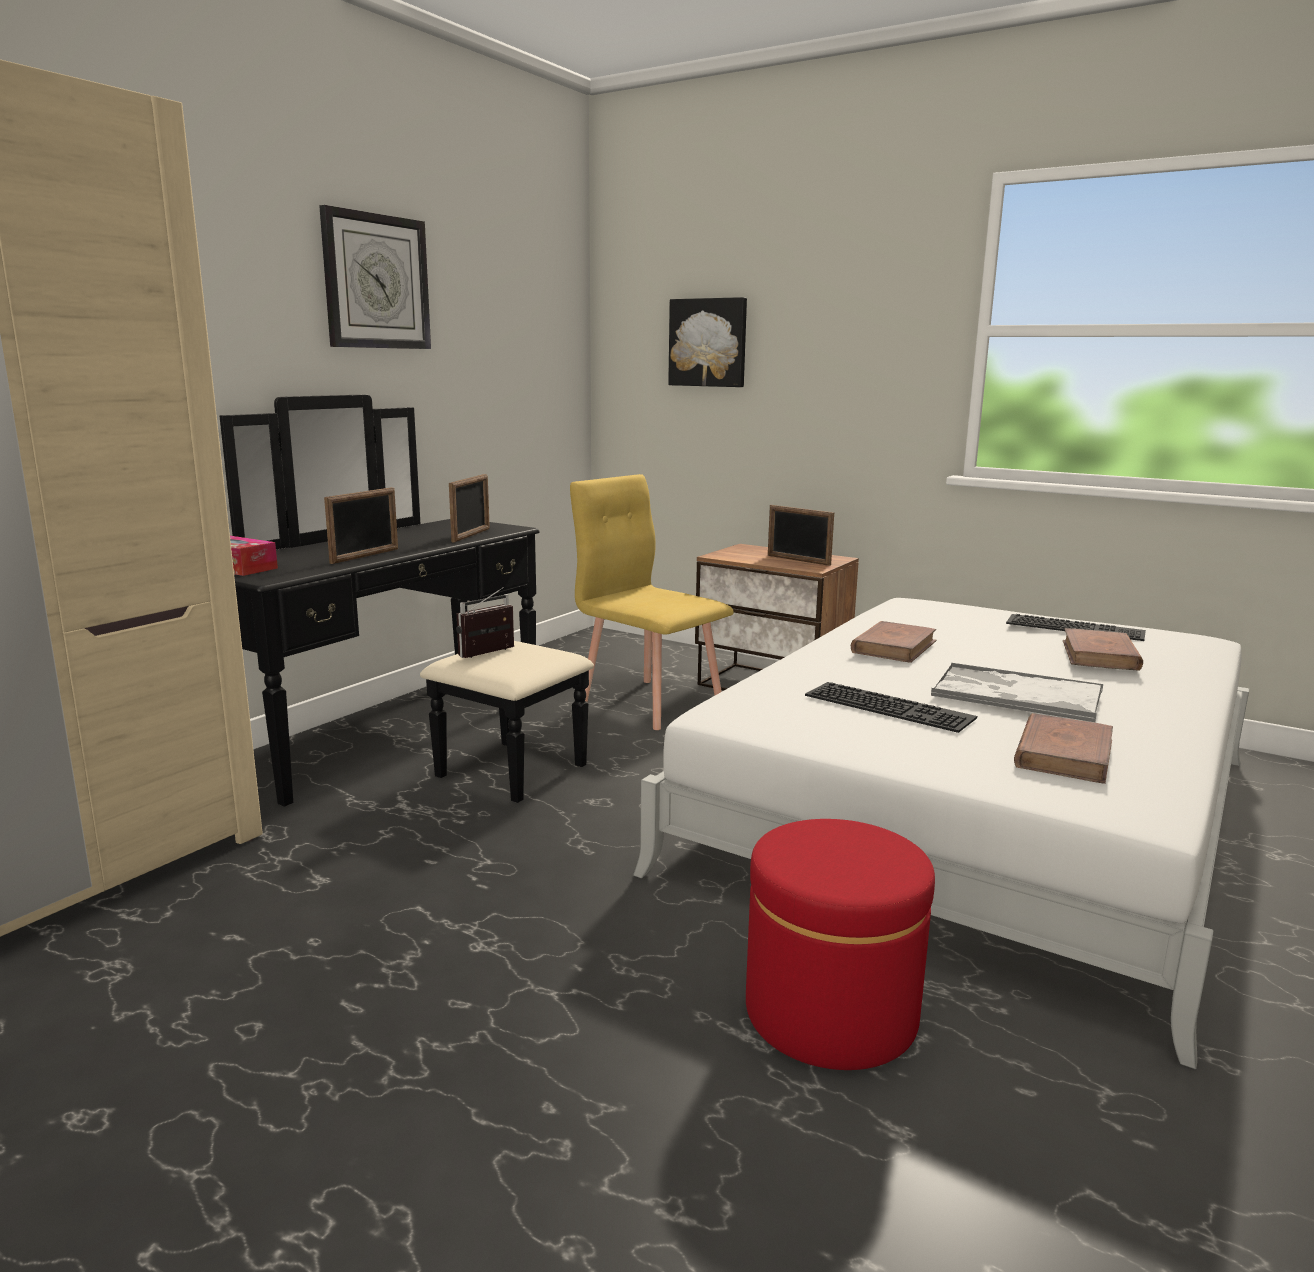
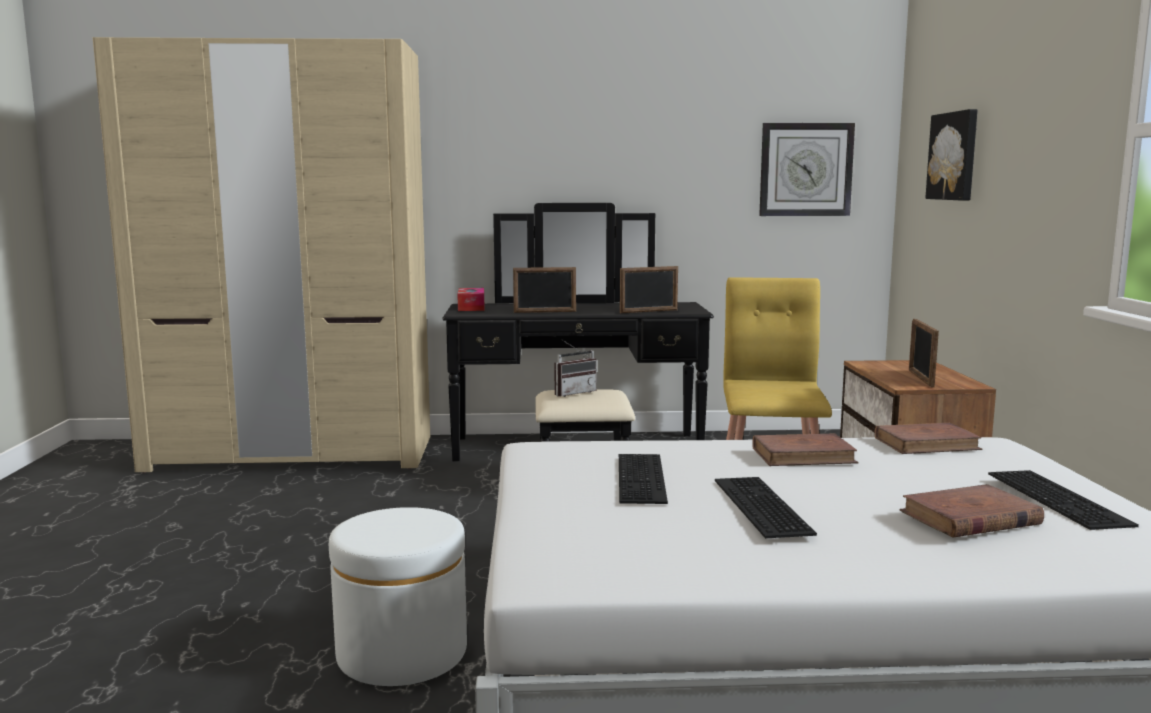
camera: 55 degrees right, 5 degrees down
(376, 282) = (638, 122): wall clock -> wall clock (805, 169)
(490, 654) = (573, 393): radio -> radio turned 135 degrees clockwise
(830, 1013) = (402, 653): red ottoman -> white ottoman
(1015, 694) = (757, 505): tray -> keyboard
(1063, 754) = (635, 540): brown book -> brown book (926, 444)

